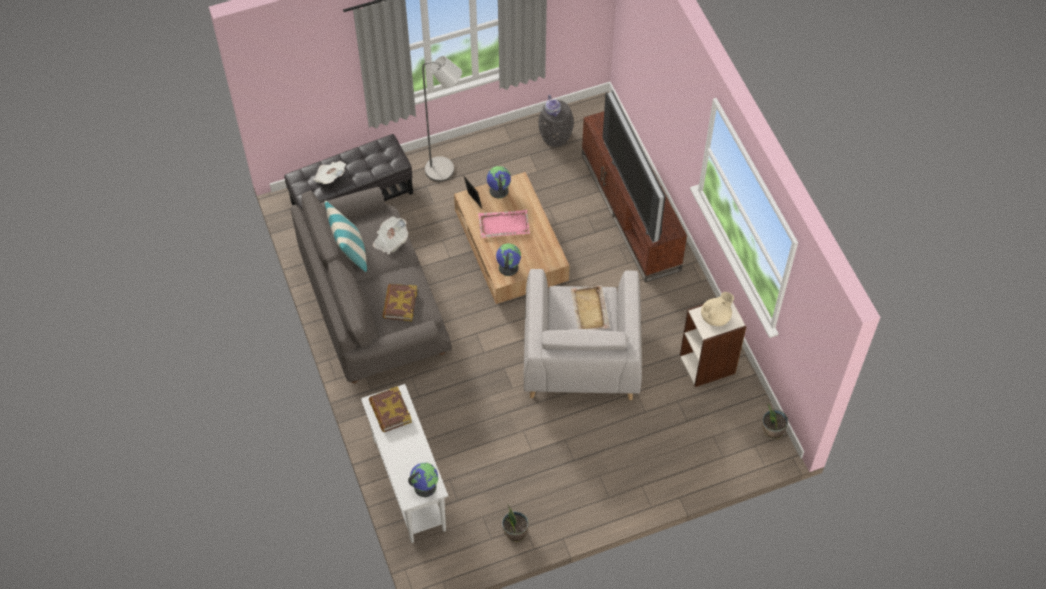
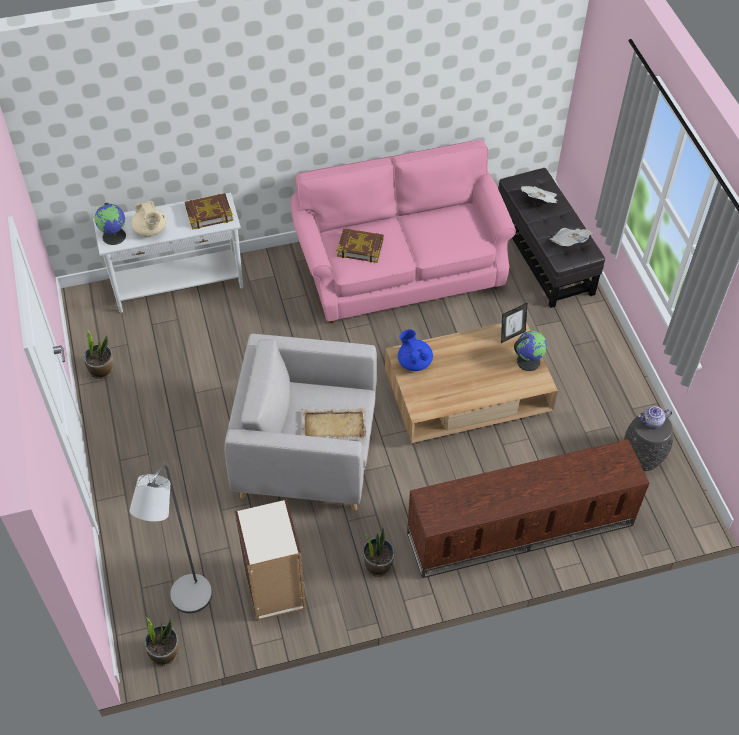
camera: 95 degrees right, 5 degrees down
(349, 252) = (434, 210): pillow -> none
(373, 305) = (400, 267): grey sofa -> pink sofa
(390, 241) = (445, 243): newspaper -> newspaper (569, 243)
(445, 170) = (583, 339): grey floor lamp -> grey floor lamp (187, 601)
(503, 225) = (476, 362): pink tray -> none
(508, 267) = (414, 362): globe -> blue teapot
(637, 195) = (495, 486): television -> none
(675, 299) = (378, 565): none -> potted plant
(716, 317) = (269, 530): beige teapot -> beige teapot (150, 230)

